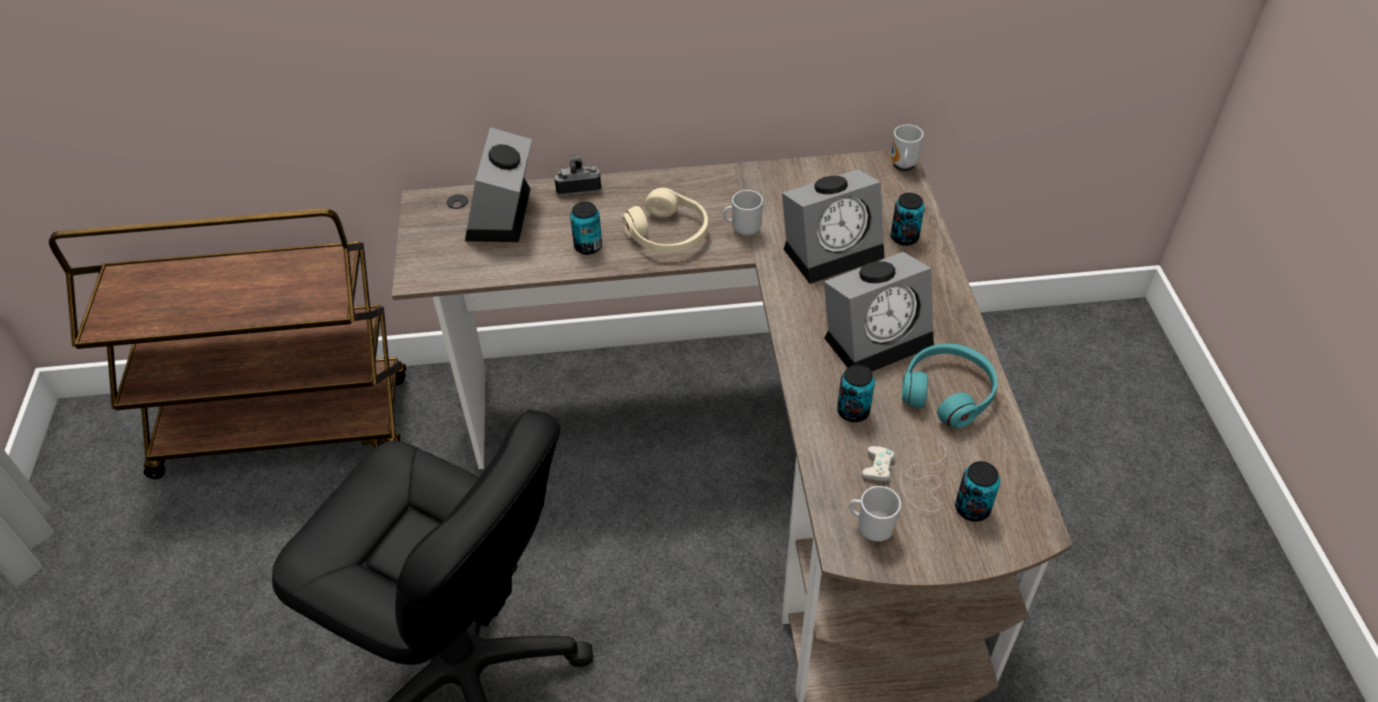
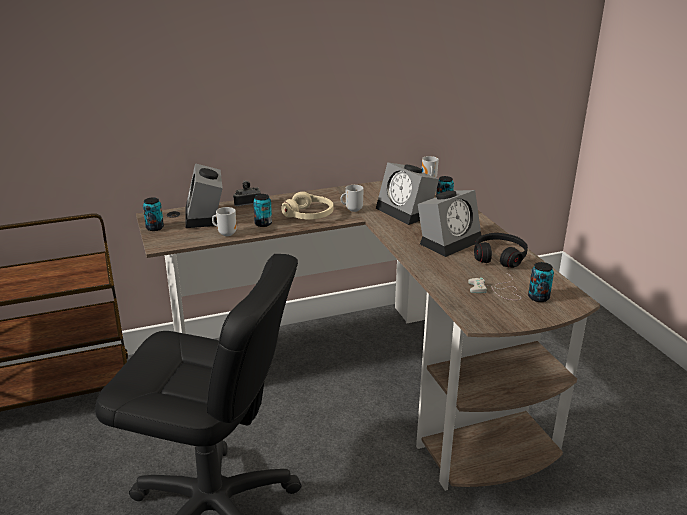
camera: 15 degrees left, 20 degrees down
(833, 249) = (407, 212): alarm clock -> alarm clock turned 90 degrees clockwise
(853, 411) = (451, 269): can -> can (155, 228)
(873, 528) = (487, 312): mug -> mug (226, 233)
(947, 392) = (499, 256): turquoise headphones -> black headphones

